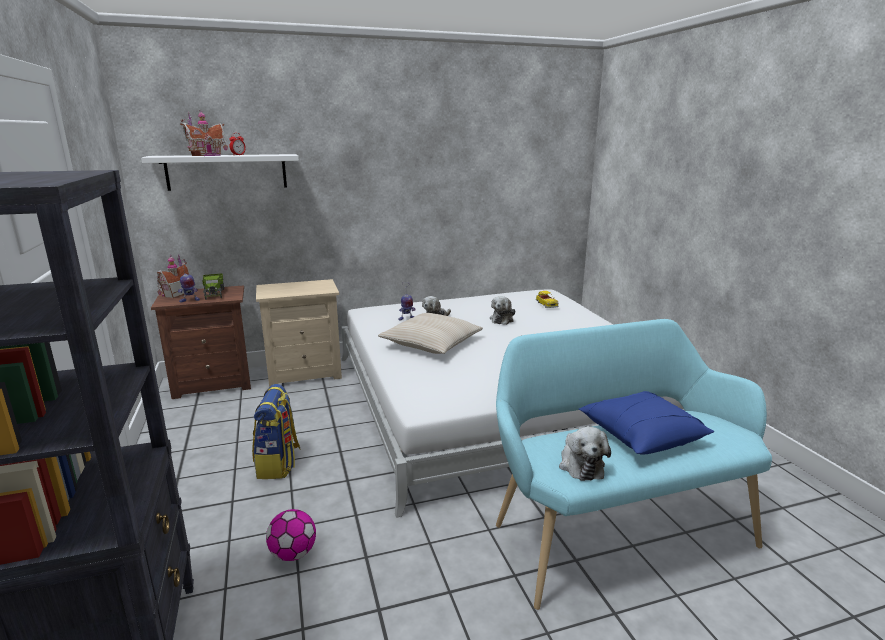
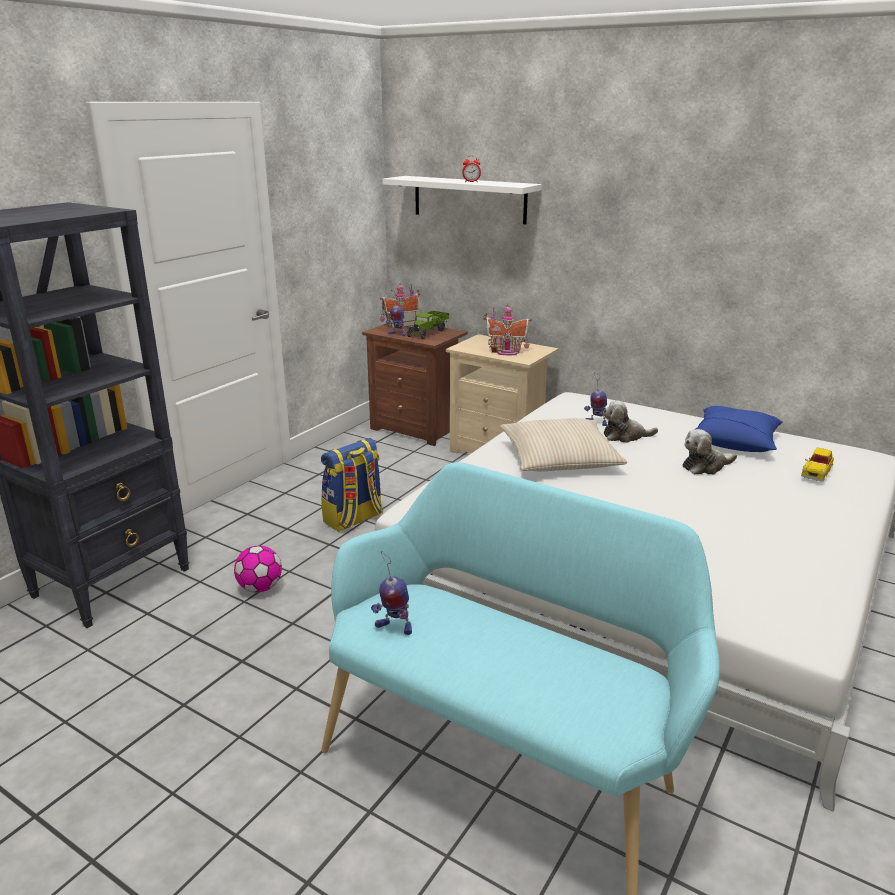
camera: 50 degrees right, 5 degrees up
(208, 155) = (443, 180): toy house -> toy house (506, 352)
(580, 464) = (393, 627): plush toy -> toy robot
(641, 435) = (513, 649): blue pillow -> blue pillow (734, 442)

